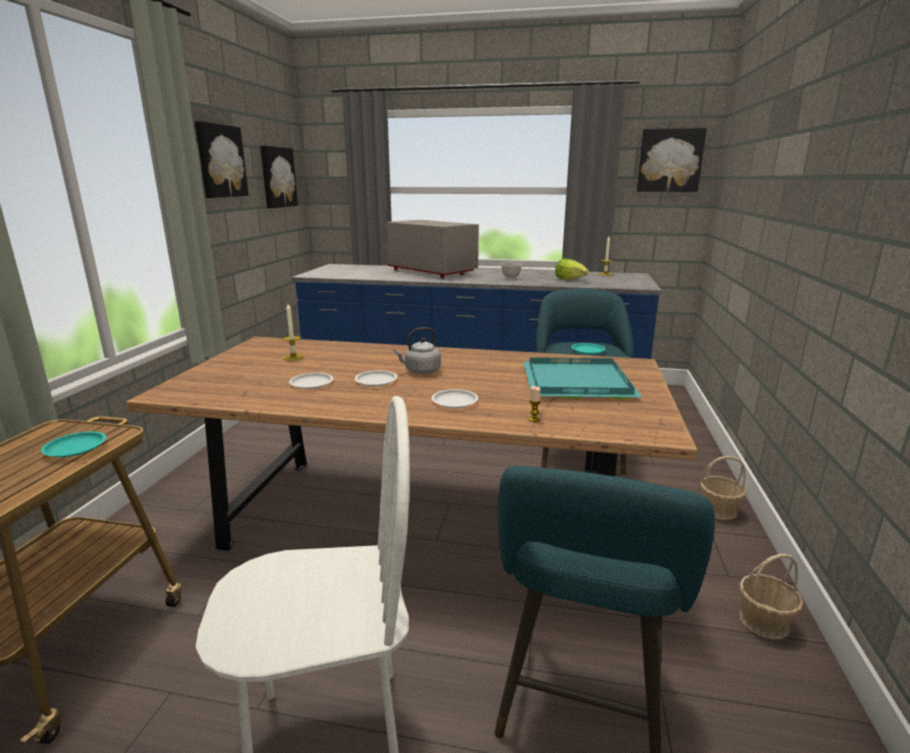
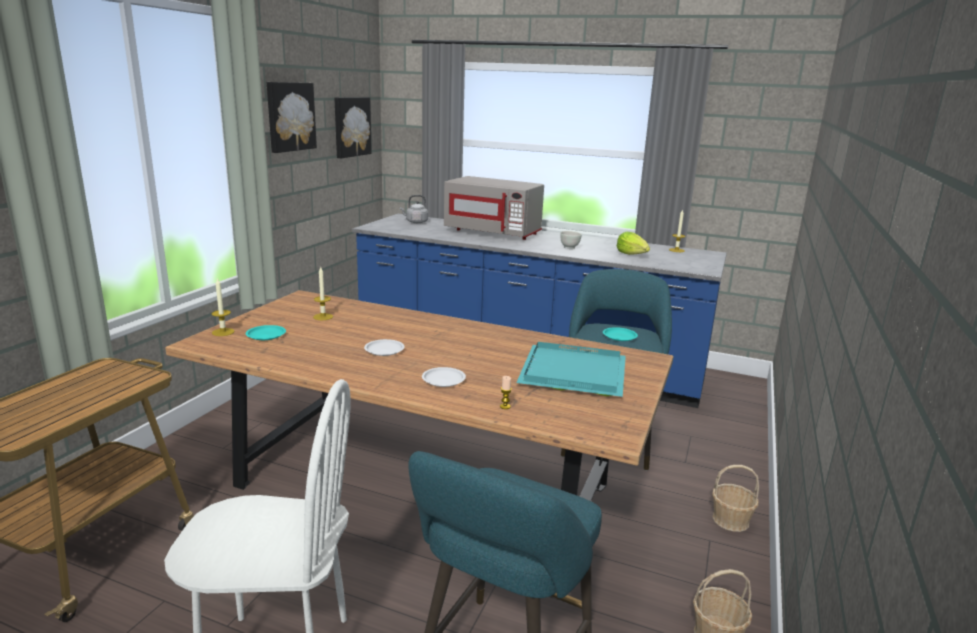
camera: 10 degrees right, 0 degrees up
(76, 448) = (114, 385): turquoise plate -> turquoise plate (266, 335)
(189, 381) = (223, 332): none -> candle
(311, 383) = (325, 346): white plate -> none
(420, 371) = (431, 344): grey kettle -> grey kettle (415, 222)
(431, 272) = (493, 232): grey microwave -> grey microwave turned 150 degrees clockwise
(670, 160) = (761, 131): picture -> none

